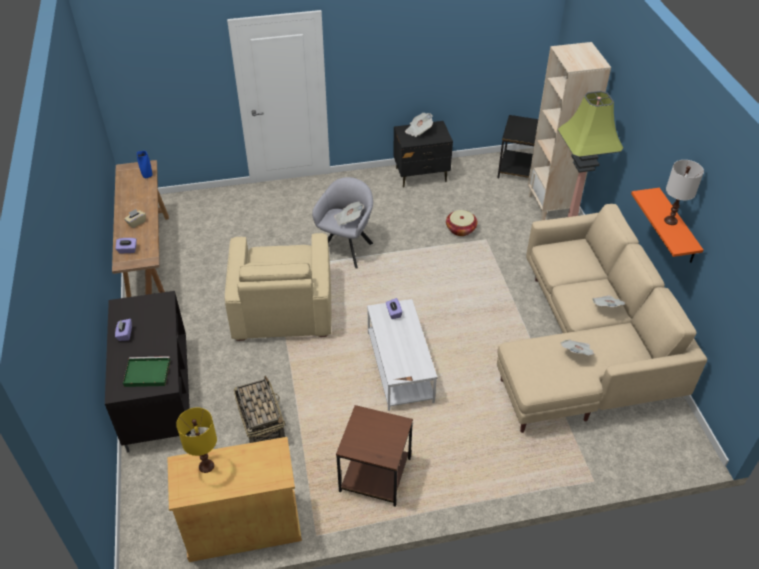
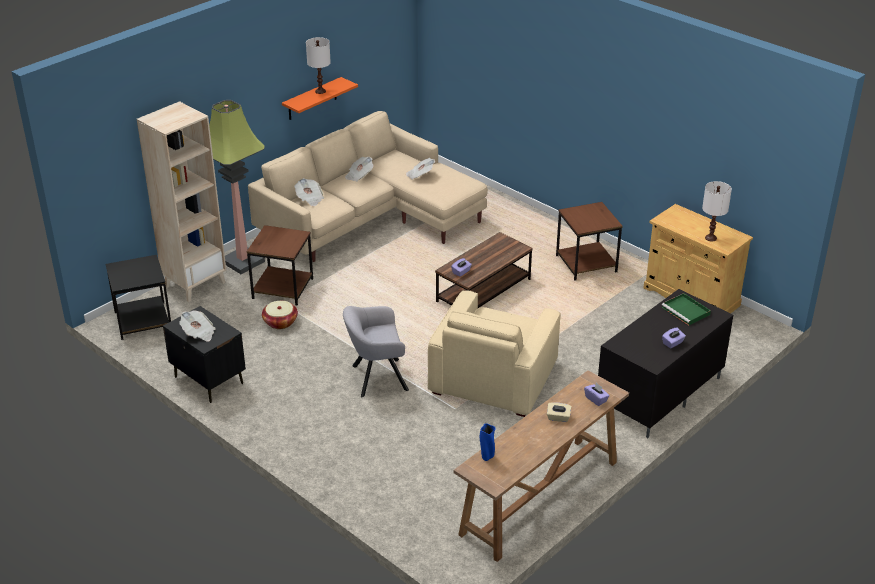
camera: 125 degrees left, 10 degrees down
(206, 466) = (711, 238): yellow table lamp -> white table lamp
(261, 425) = (614, 328): basket -> none
(282, 307) = (493, 378): beige armchair -> beige armchair turned 150 degrees clockwise
(348, 219) = (377, 335): newspaper -> newspaper (309, 199)
(400, 367) = (483, 290): white coffee table -> brown coffee table
(508, 247) = (282, 288): none -> brown side table

